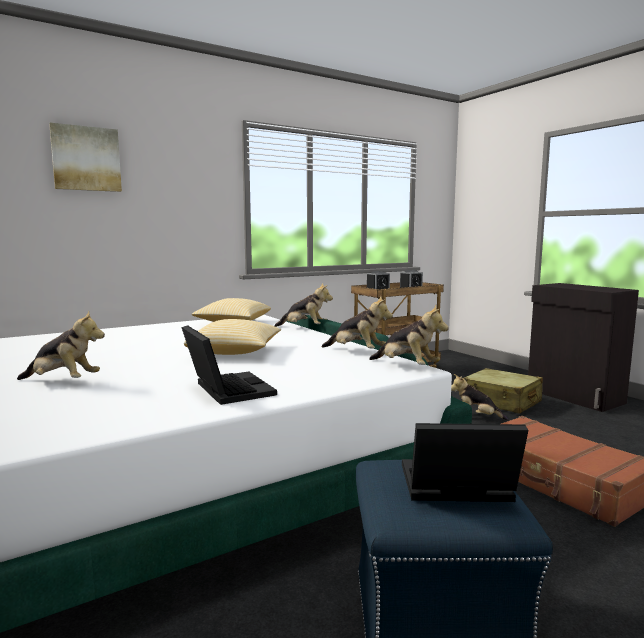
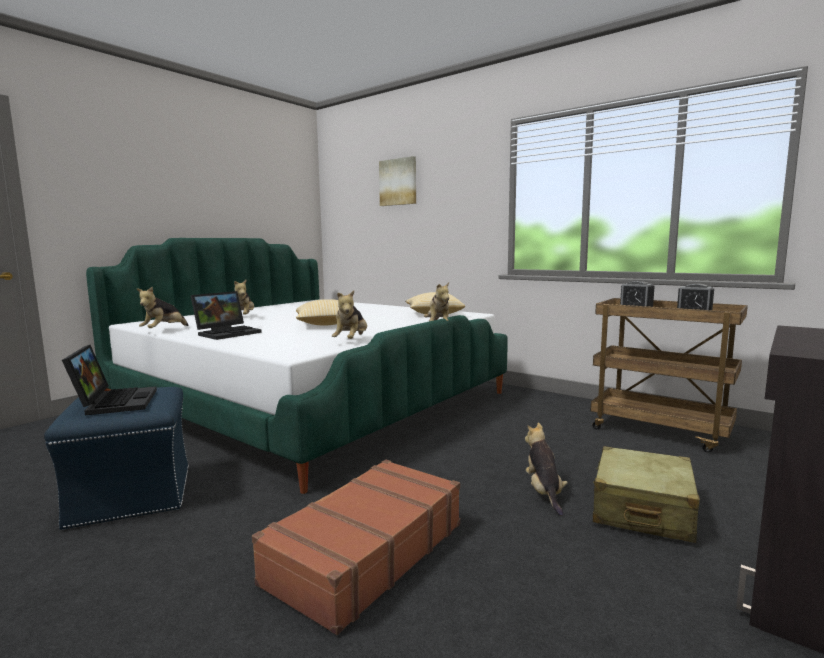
camera: 70 degrees right, 0 degrees up
(406, 366) = (302, 353): plush toy -> plush toy (164, 330)

